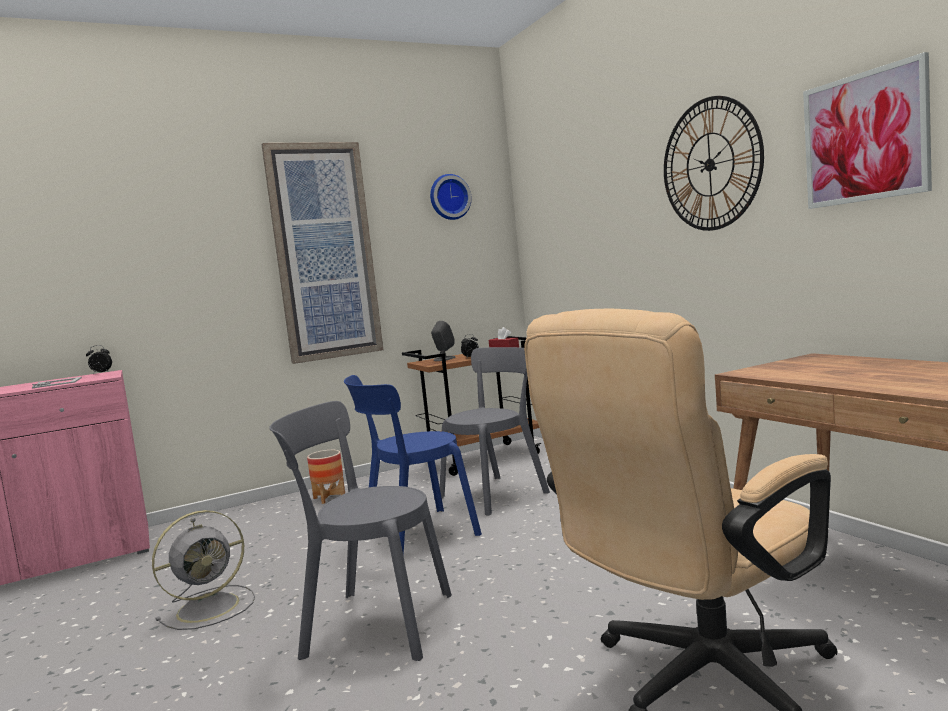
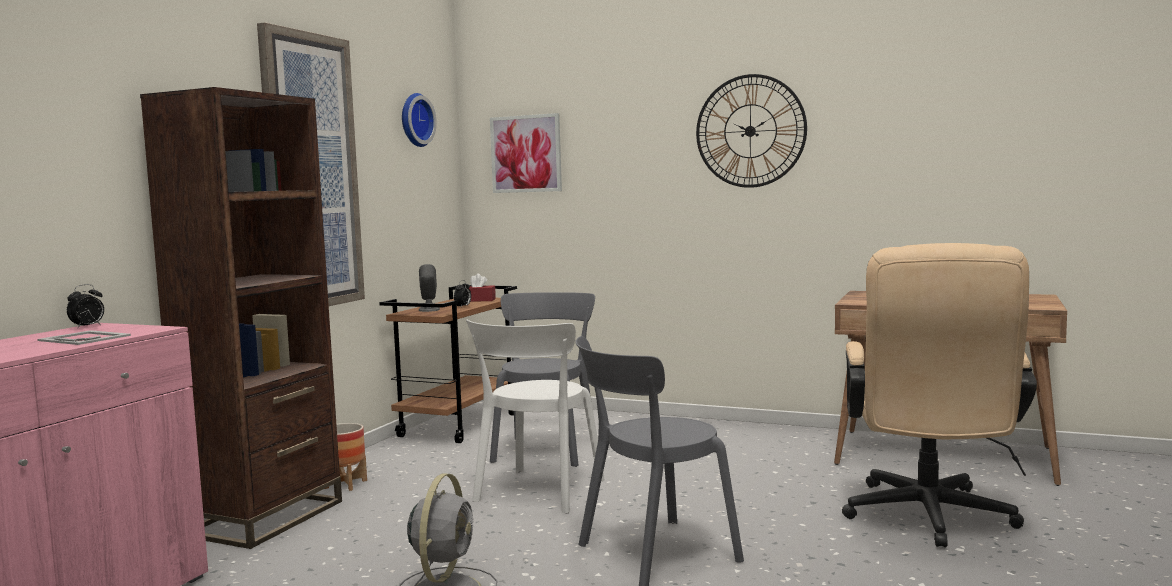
camera: 40 degrees left, 0 degrees up
(248, 515) = (265, 518): none -> brown bookcase
(415, 535) = (537, 493): blue chair -> white chair
(865, 137) = (896, 131): picture -> picture (526, 154)

